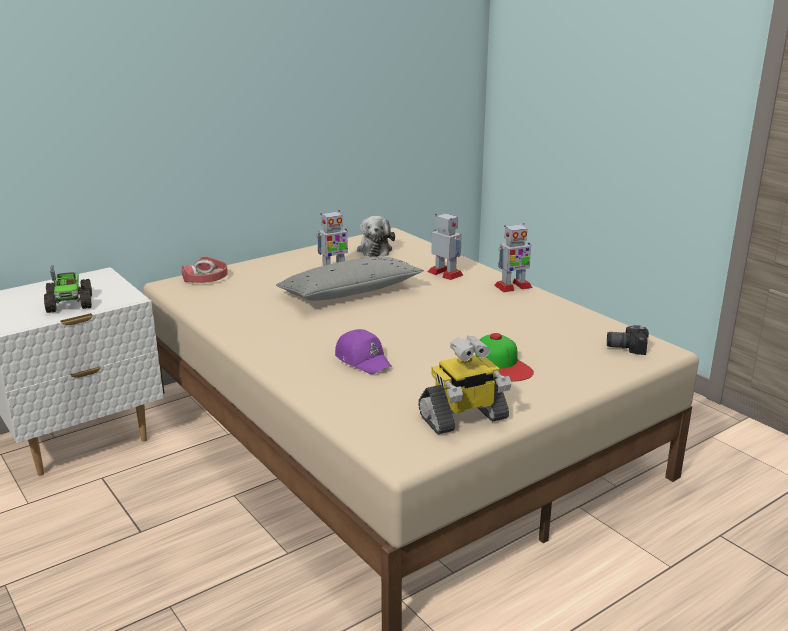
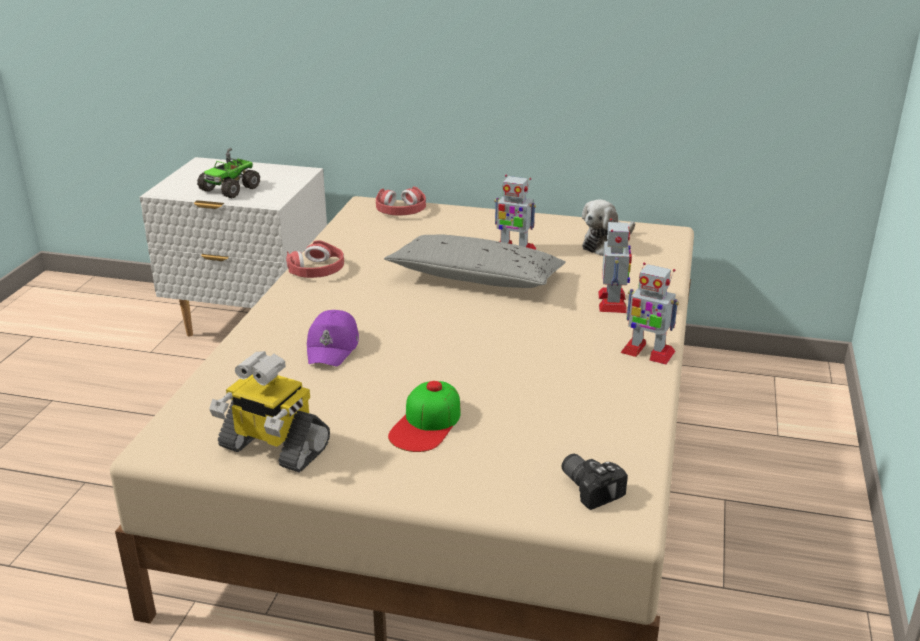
camera: 50 degrees right, 5 degrees up
(240, 330) = (316, 270): none -> red headphones

